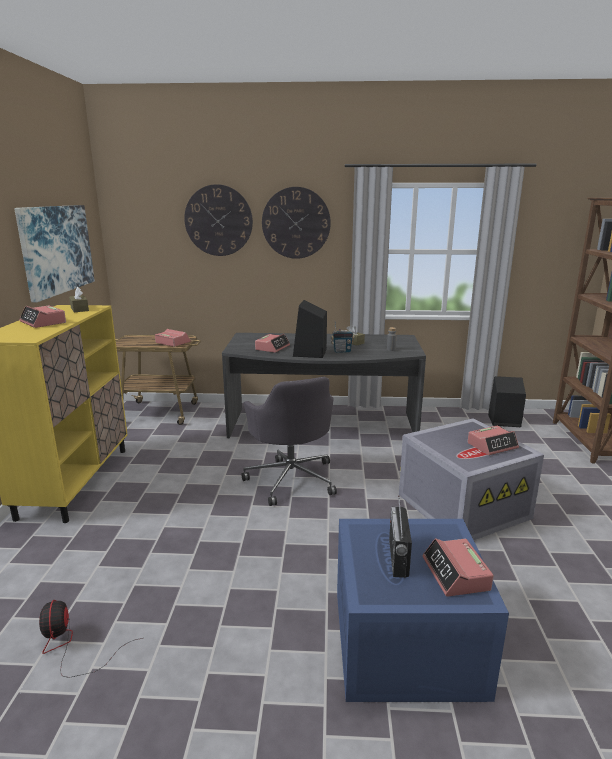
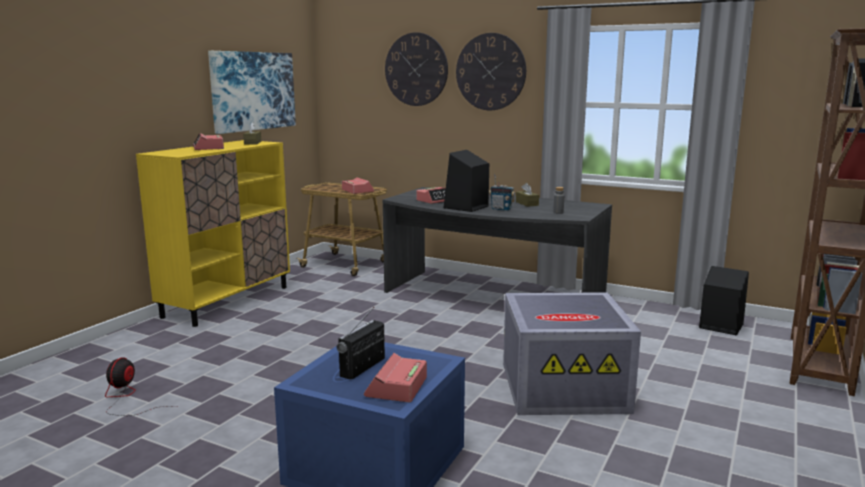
camera: 25 degrees right, 5 degrees down
(291, 478) = (409, 332): grey office chair -> none
(492, 445) = (590, 315): alarm clock -> none

